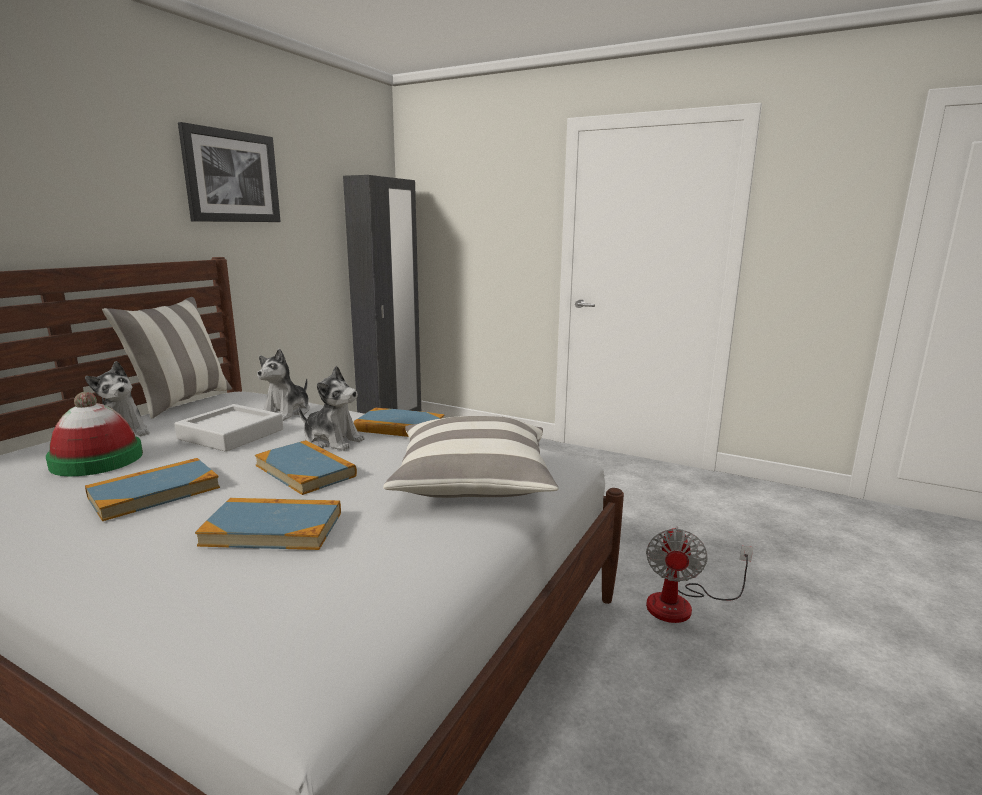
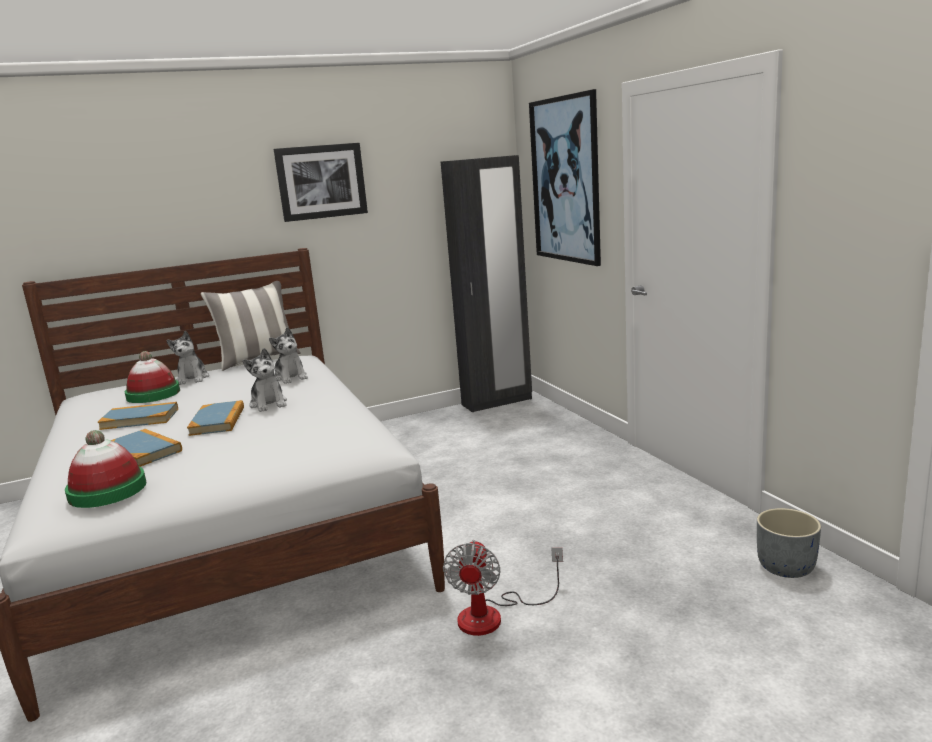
camera: 40 degrees right, 0 degrees up
(231, 434) = (232, 389): grey tray -> none
(287, 412) = (291, 377): plush toy -> plush toy turned 90 degrees counterclockwise
(341, 593) = (107, 490): none -> hat
(400, 427) = (325, 400): book -> none
(473, 481) = (282, 449): pillow -> none
(476, 207) = (565, 180): none -> picture
(682, 604) = (494, 615): fan -> fan turned 45 degrees counterclockwise
(783, 501) = (785, 566): none -> grey planter

